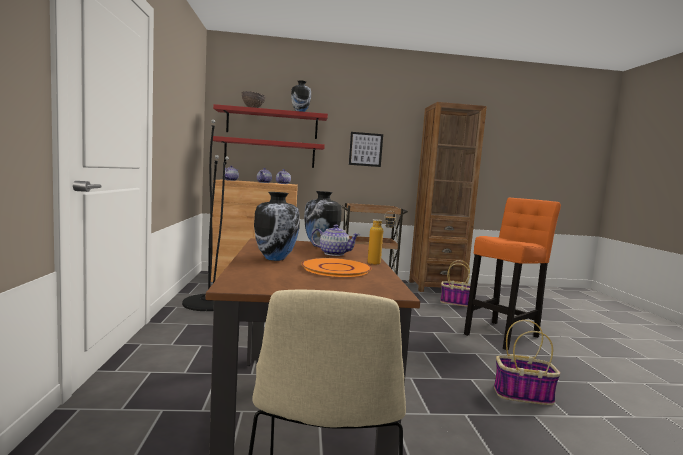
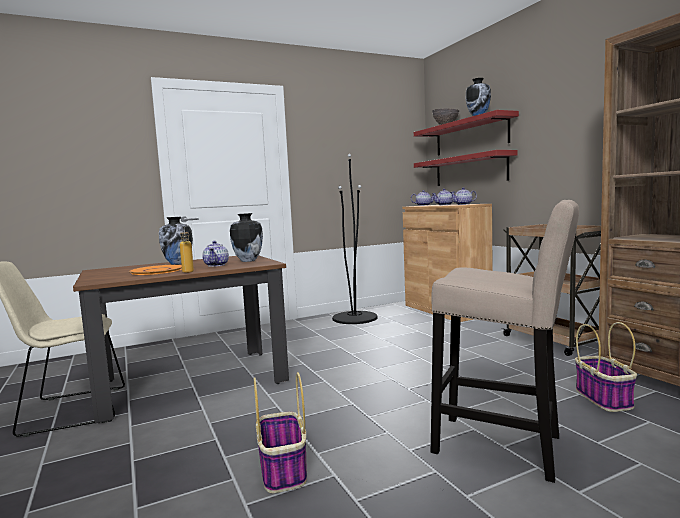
camera: 70 degrees right, 0 degrees up
(365, 149) = (567, 142): picture -> none
(503, 334) = (504, 447): orange stool -> beige stool

